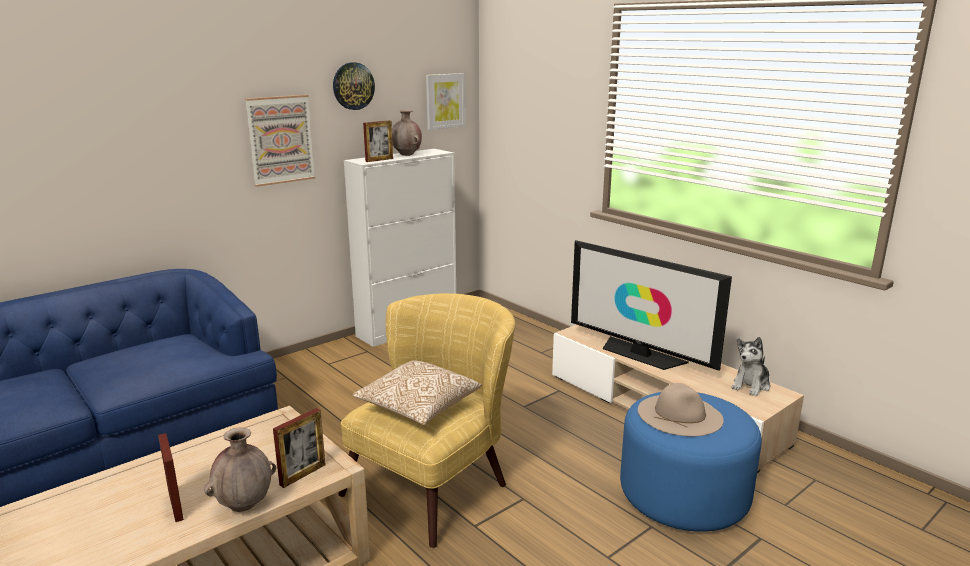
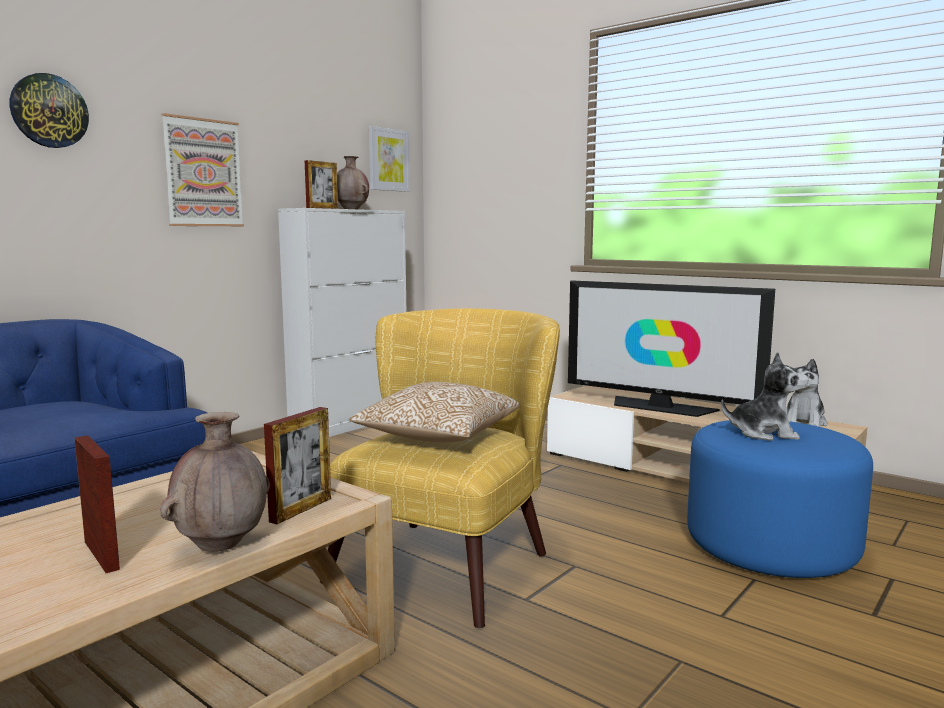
camera: 10 degrees left, 10 degrees down
(353, 86) = (289, 123): wall clock -> wall clock (49, 111)
(679, 414) = (764, 433): beige hat -> plush toy

